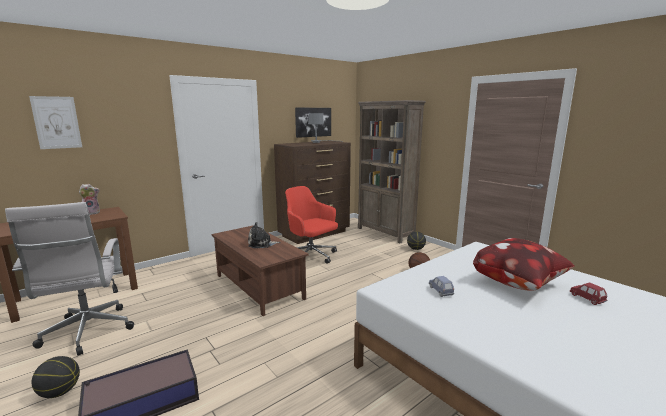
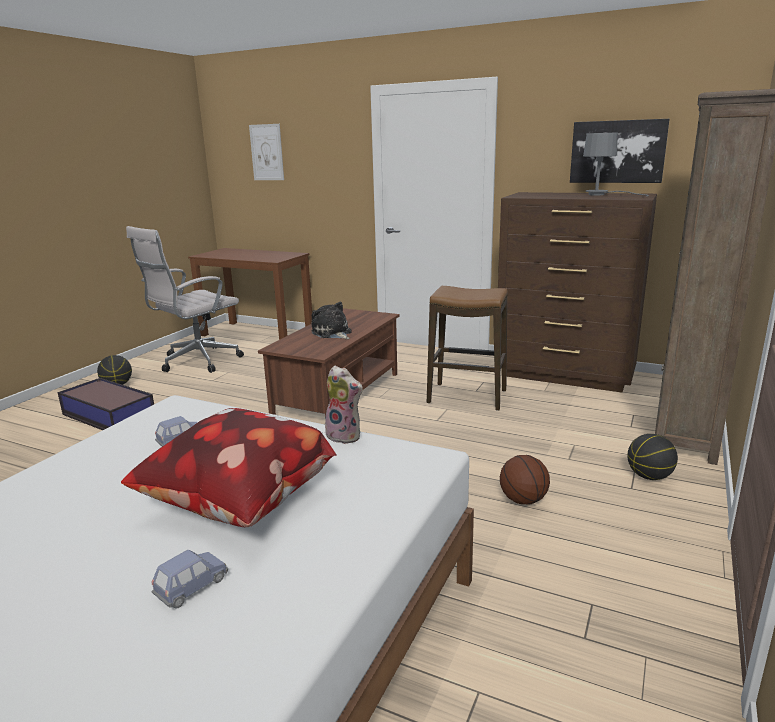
camera: 65 degrees right, 5 degrees up
(91, 213) = (277, 253): plush toy -> plush toy (346, 436)
(311, 257) = (467, 397): red office chair -> stool
(587, 298) = (192, 587): red toy car -> blue toy car

